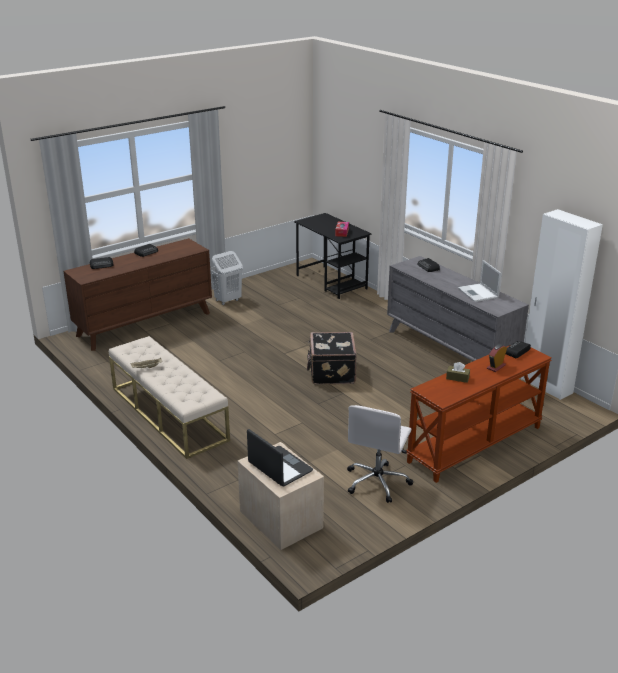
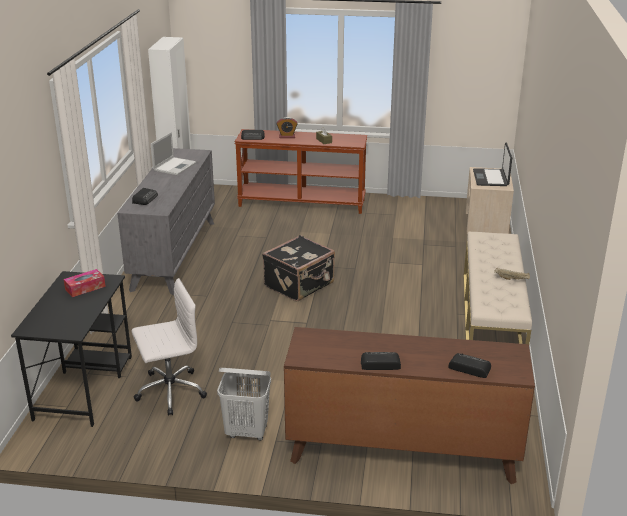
camera: 135 degrees left, 0 degrees up
(377, 482) = (398, 213): white office chair -> white office chair (169, 391)

